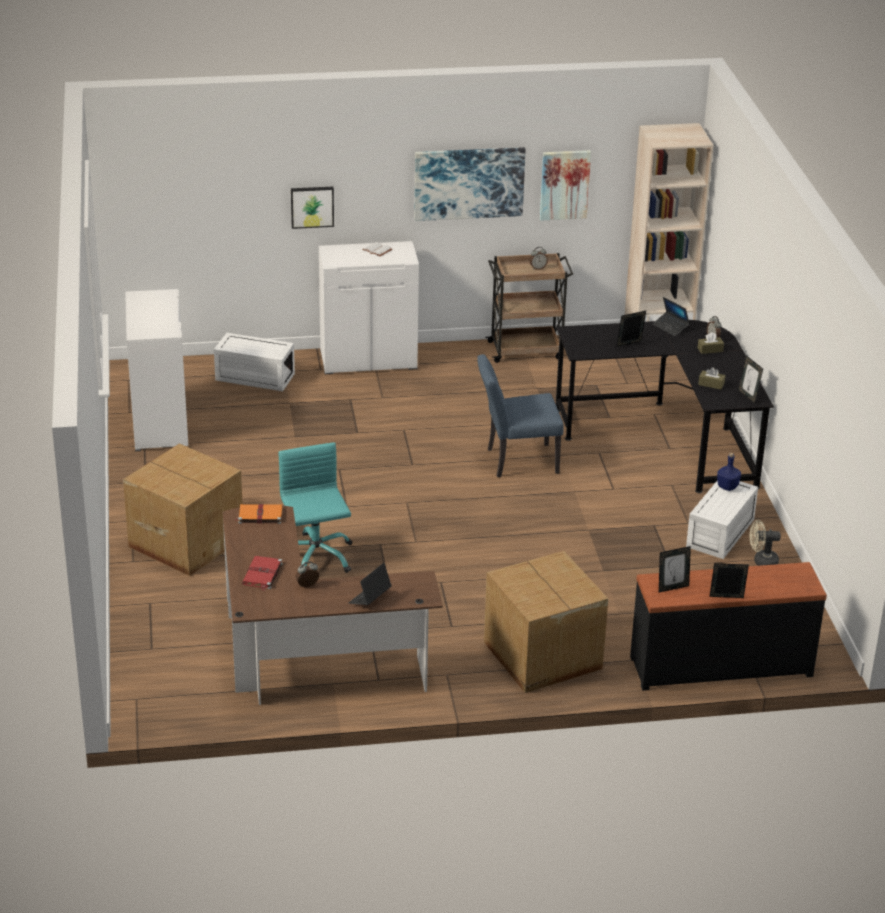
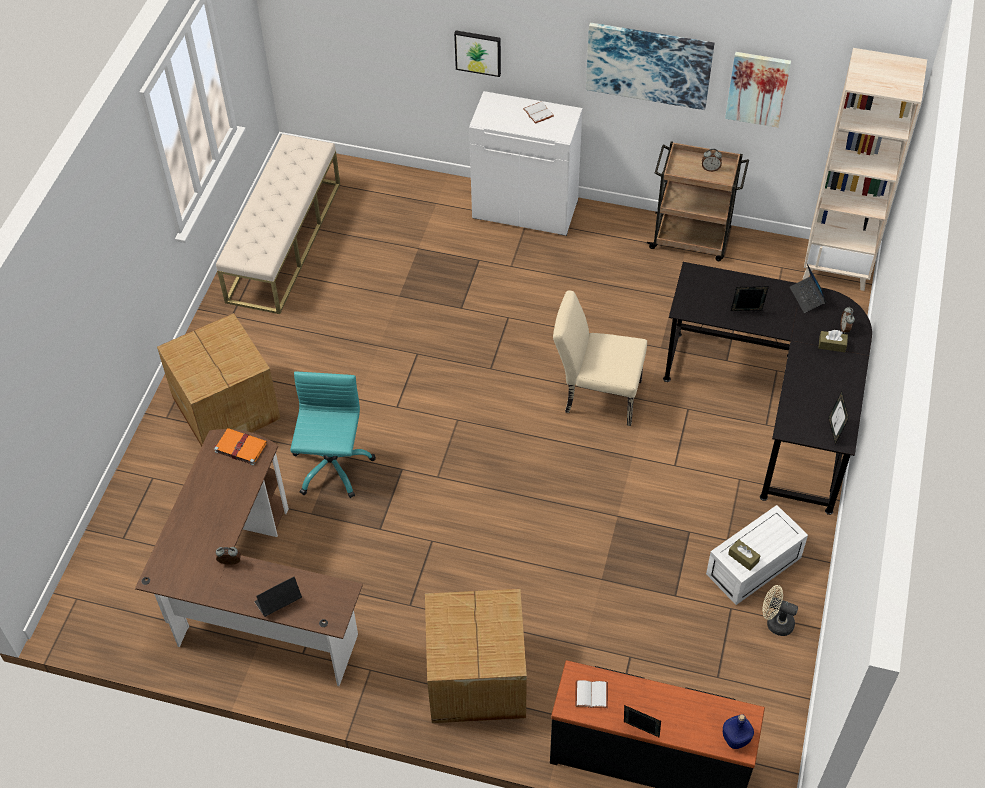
camera: 25 degrees right, 20 degrees up
(159, 423) = (284, 241): white cabinet -> beige bench
(253, 377) = (402, 203): white storage box -> none
(262, 574) = (197, 532): red book -> none
(516, 461) = (596, 395): blue chair -> beige chair
(672, 587) = (592, 694): picture frame -> white book
(711, 384) = (803, 399): brown tissue box -> brown tissue box (743, 558)
(727, 487) = (773, 524): blue bottle -> blue bottle (735, 738)

